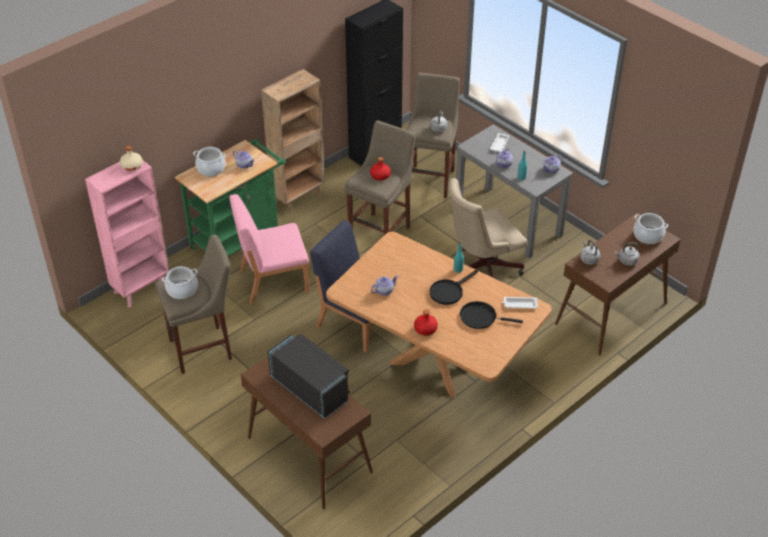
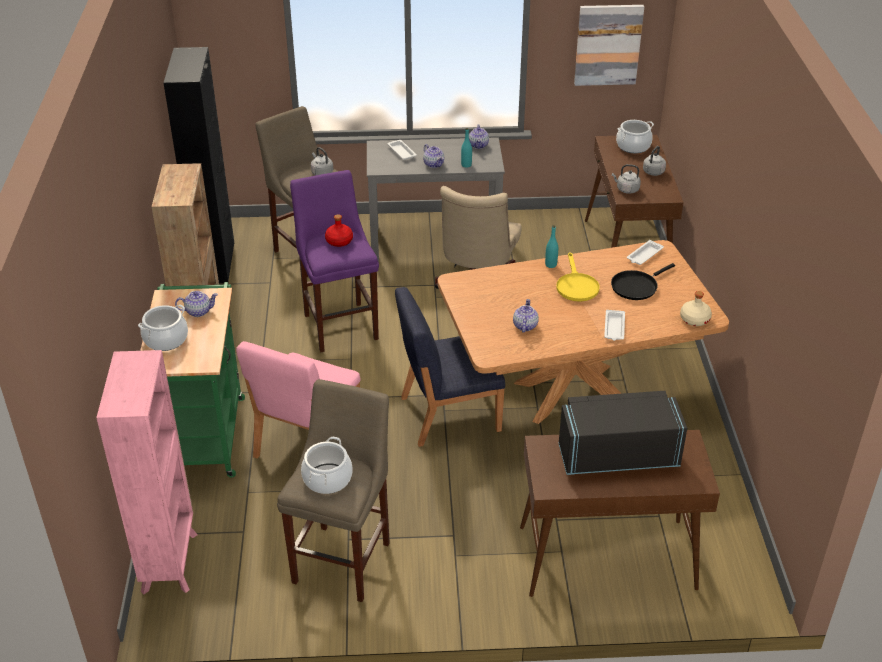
camera: 50 degrees left, 5 degrees down
(132, 166) = (135, 364): beige bottle -> beige bottle (694, 319)
(381, 232) = (340, 324): beige stool -> purple stool
(425, 329) = (614, 328): red bottle -> white tray
(449, 291) = (576, 286): black frying pan -> yellow frying pan
(668, 147) = (608, 44): none -> picture

